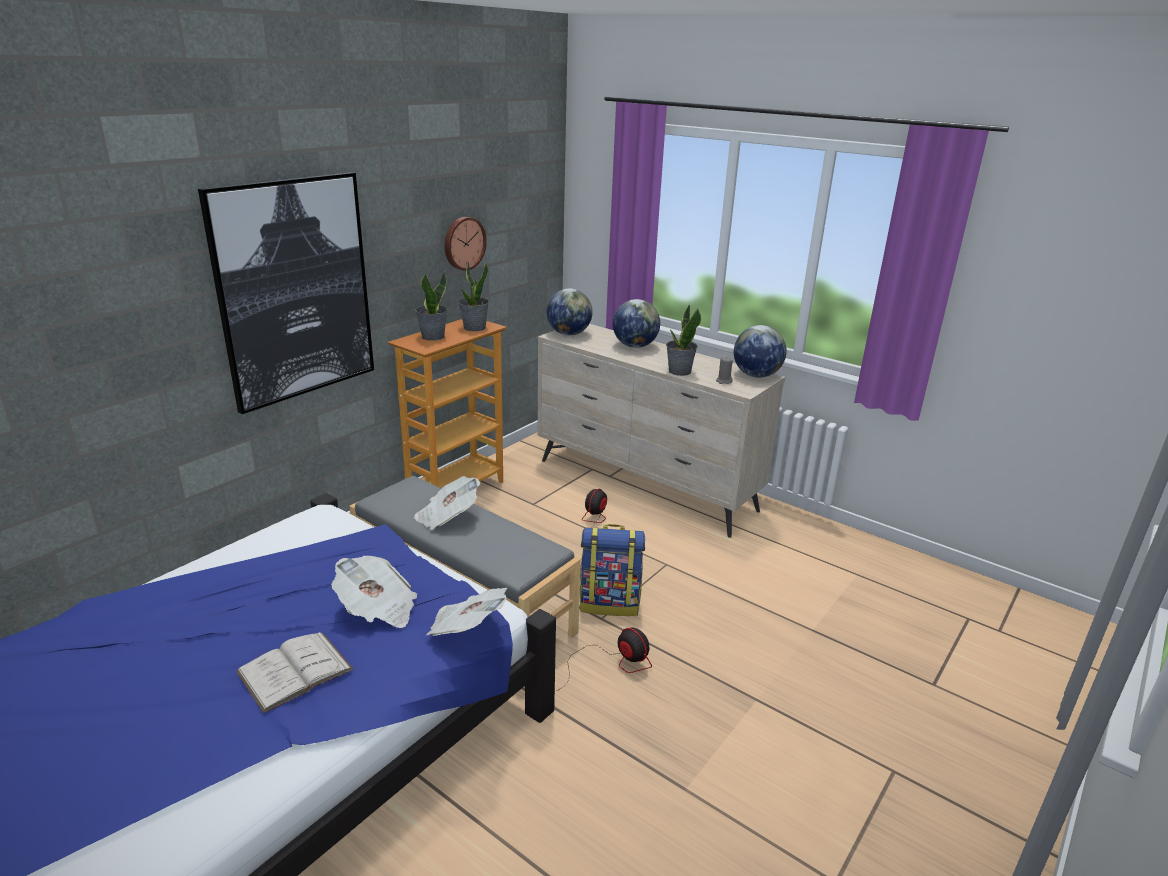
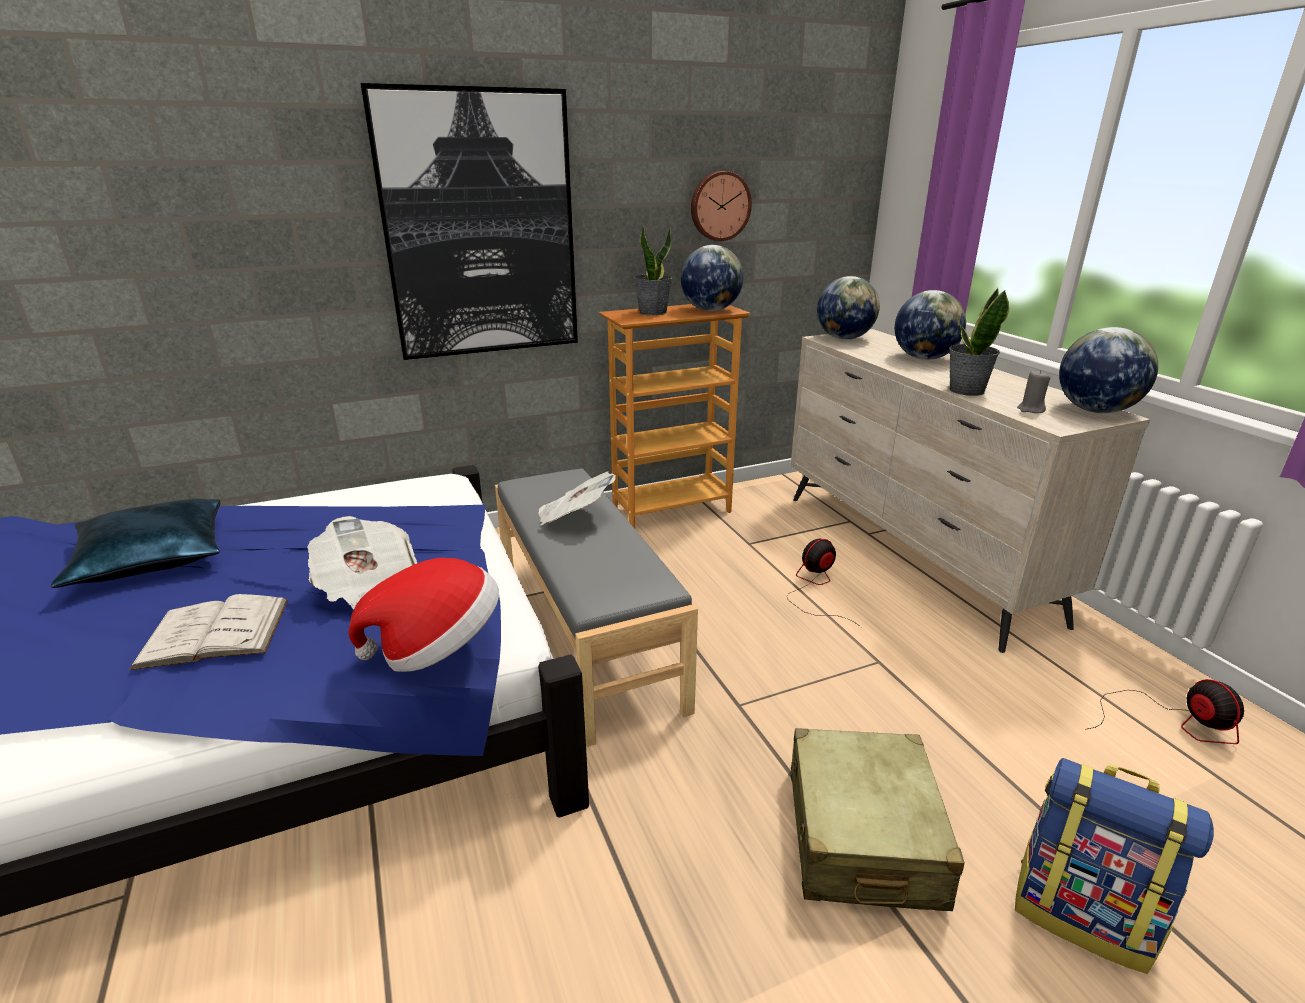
camera: 30 degrees right, 0 degrees up
(149, 639) = (151, 557): none -> blue pillow
(467, 628) = (437, 647): newspaper -> hat
(474, 328) = (710, 310): potted plant -> globe
(610, 603) = (764, 689): backpack -> backpack (1082, 914)
(613, 663) = (713, 773): fan -> fan (1172, 722)
(713, 666) = (861, 837): none -> beige suitcase

